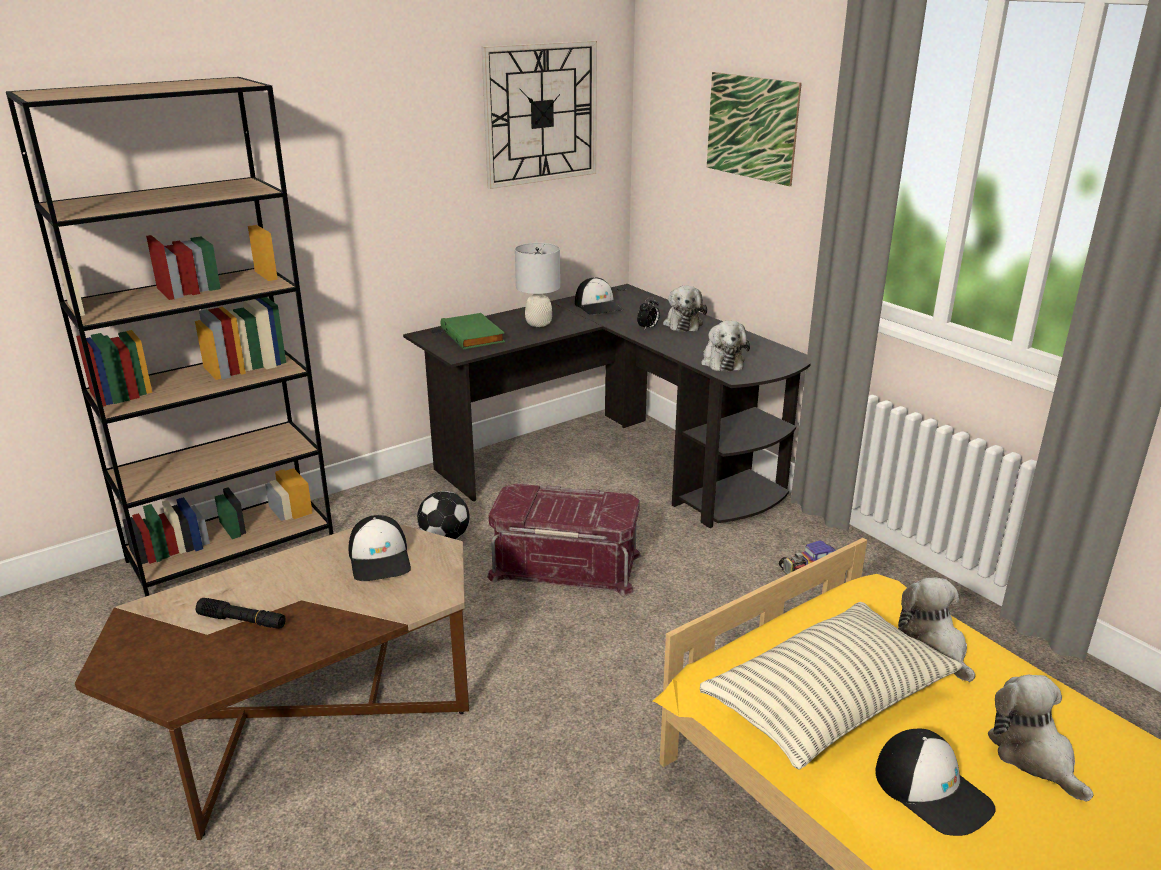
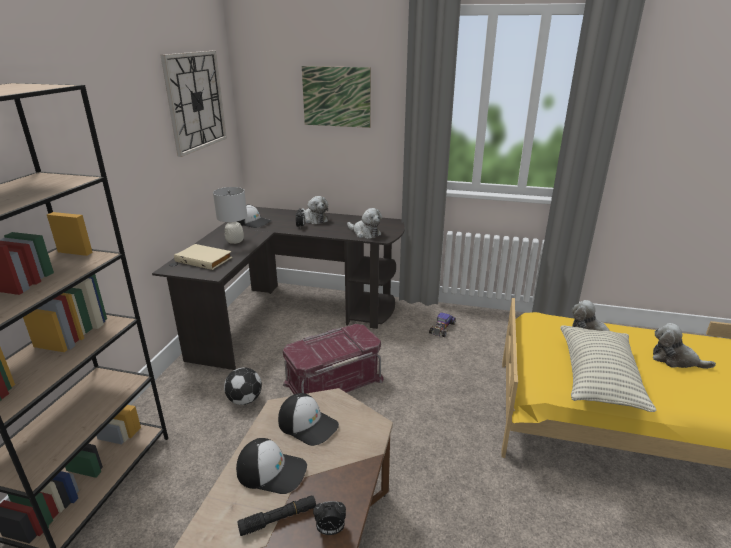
camera: 40 degrees left, 0 degrees up
(266, 655) = (330, 530): none -> alarm clock
(474, 335) = (205, 259): green book -> beige book
(933, 790) = (675, 393): cap -> cap (272, 471)

